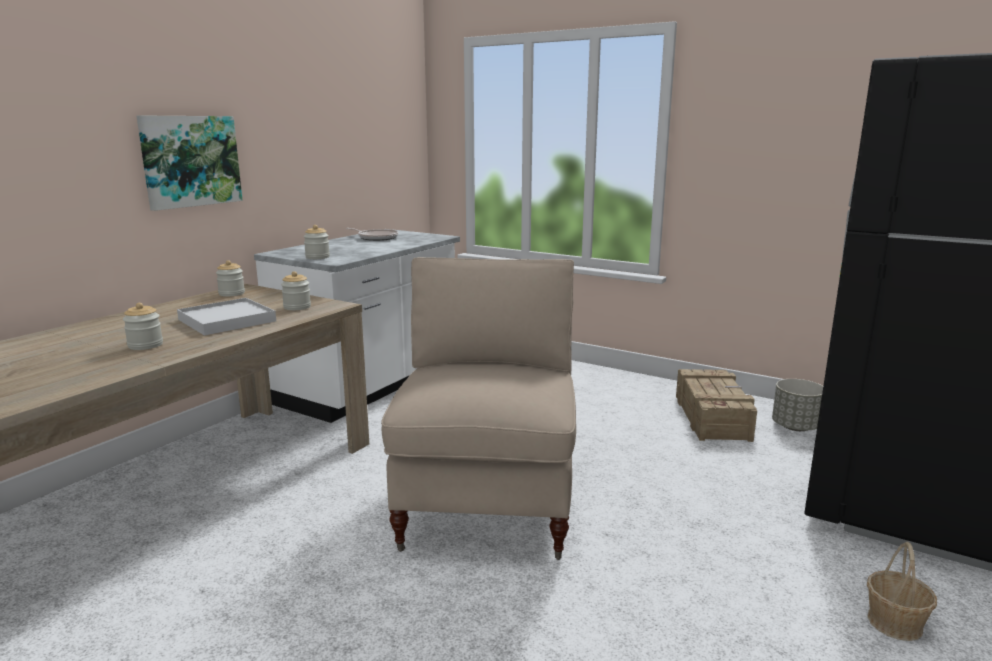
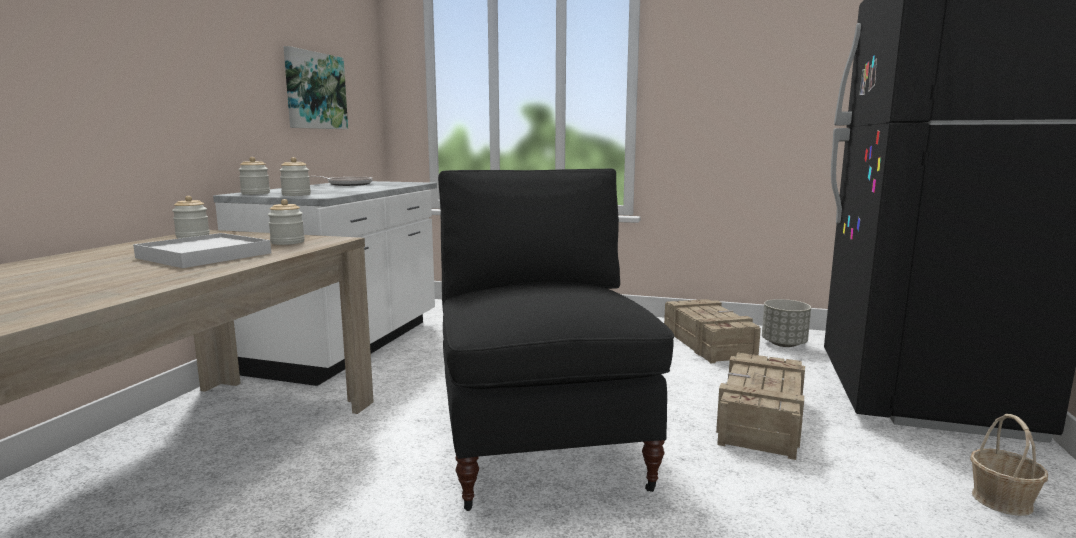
camera: 15 degrees left, 5 degrees down
(145, 345) = (101, 280): jar -> jar (255, 193)
(190, 161) = (135, 76): picture -> picture (315, 91)
(488, 504) = (541, 446): beige chair -> black chair
(707, 507) = (760, 420): none -> crate

